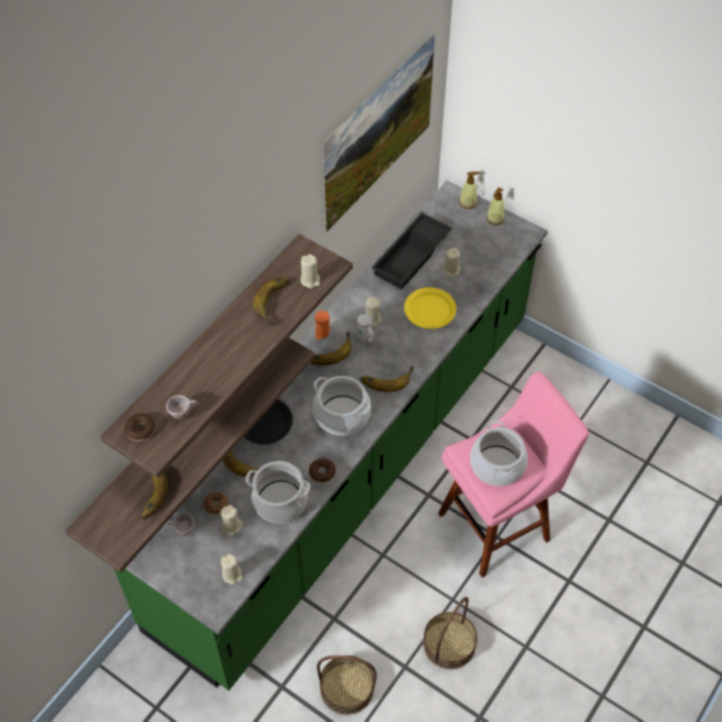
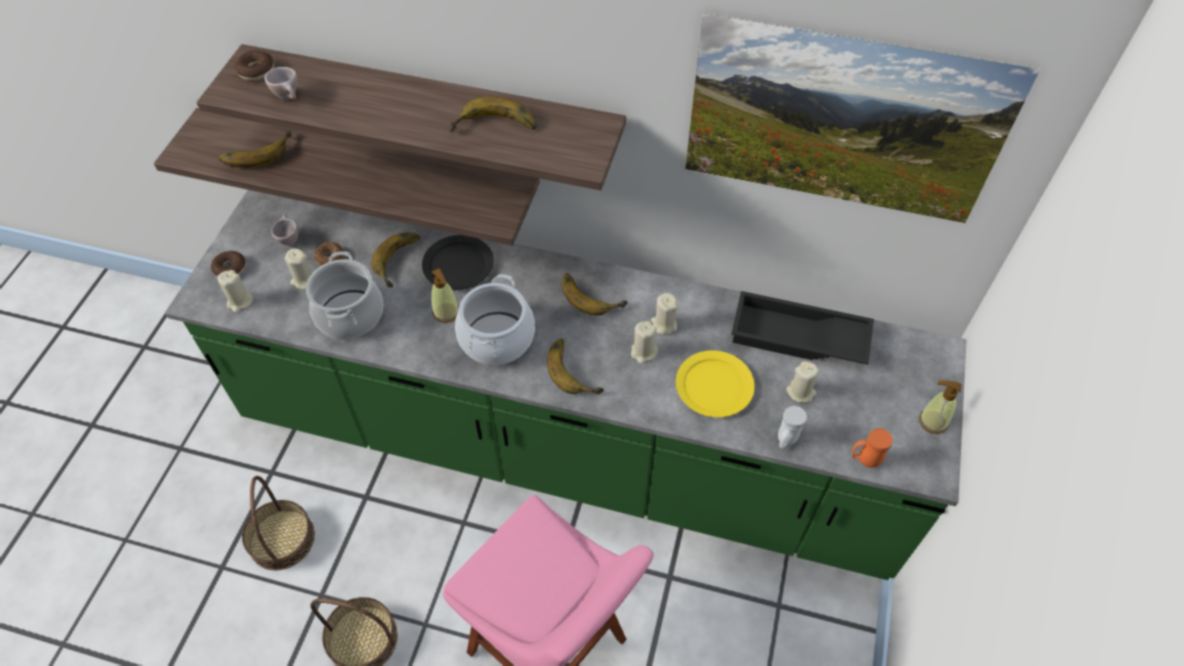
camera: 70 degrees right, 0 degrees up
(310, 280) = (548, 148): beige candle -> beige candle (643, 352)
(321, 335) = (612, 279): orange mug -> orange mug (865, 459)
(322, 473) = (403, 344): donut -> donut (230, 268)
(366, 339) = (629, 327): white mug -> white mug (785, 441)
(468, 203) = (940, 378): soap dispenser -> soap dispenser (446, 312)
(497, 465) = (521, 567): cooking pot -> none

